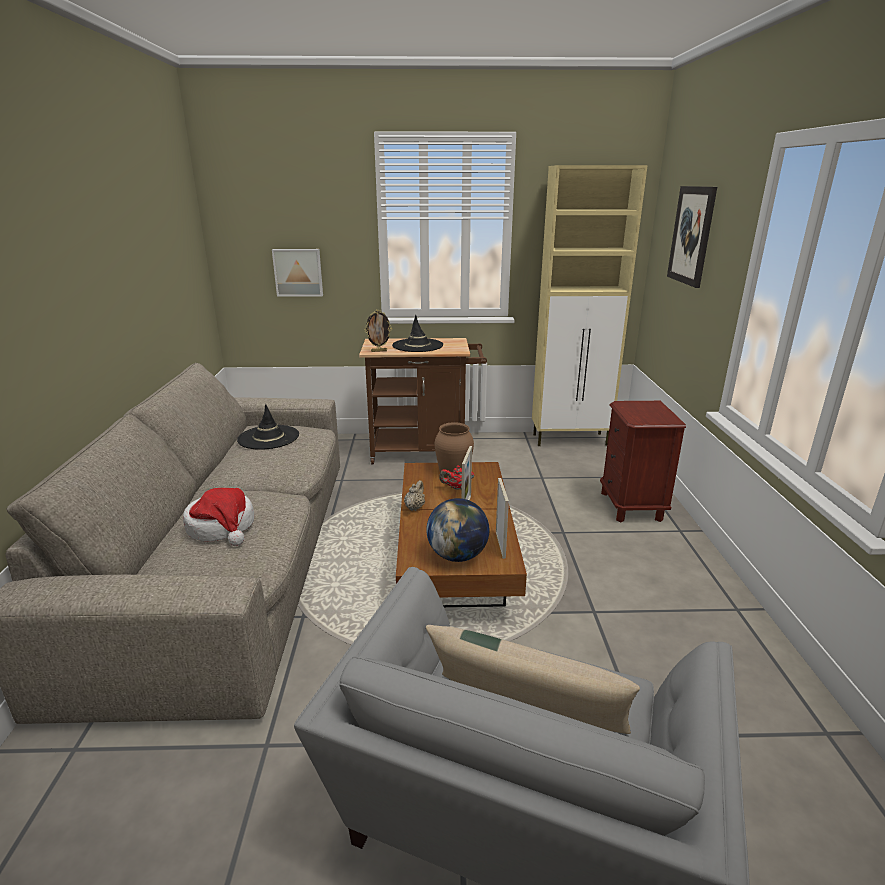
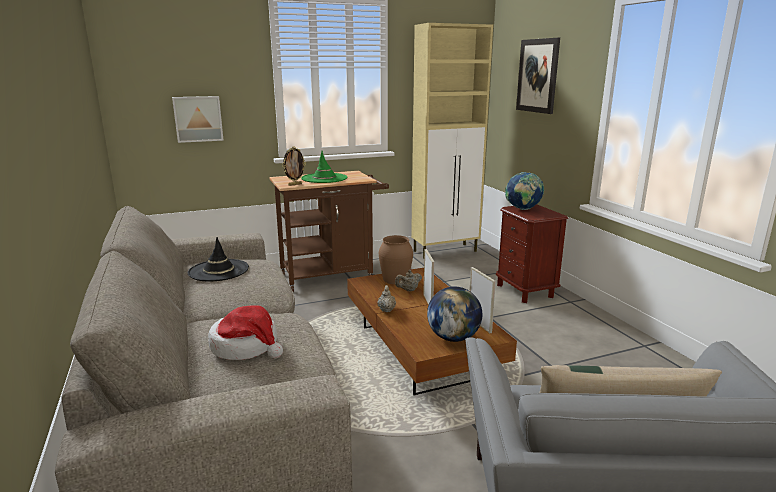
camera: 20 degrees left, 5 degrees down
(417, 345) = (324, 178): black hat -> green hat
(456, 488) = (408, 290): red teapot -> beige teapot
(635, 407) = (523, 209): none -> globe

